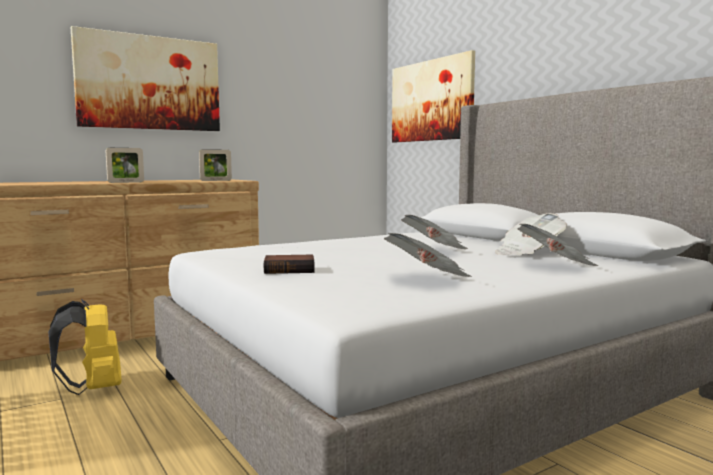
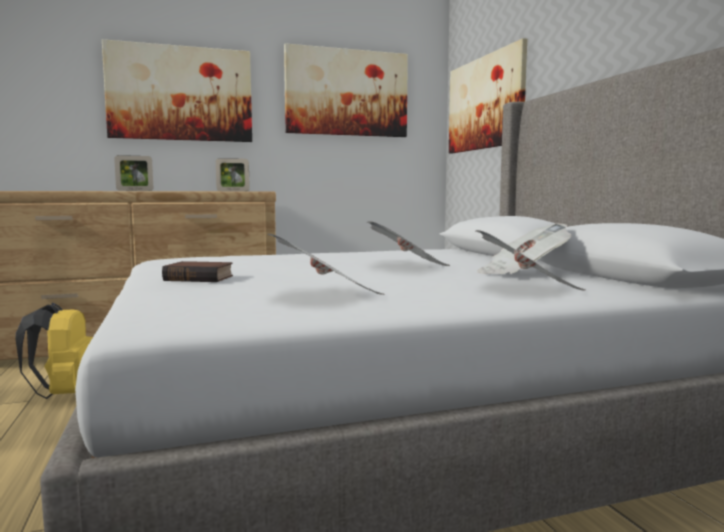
camera: 15 degrees right, 0 degrees up
(303, 85) = (347, 93): none -> picture

